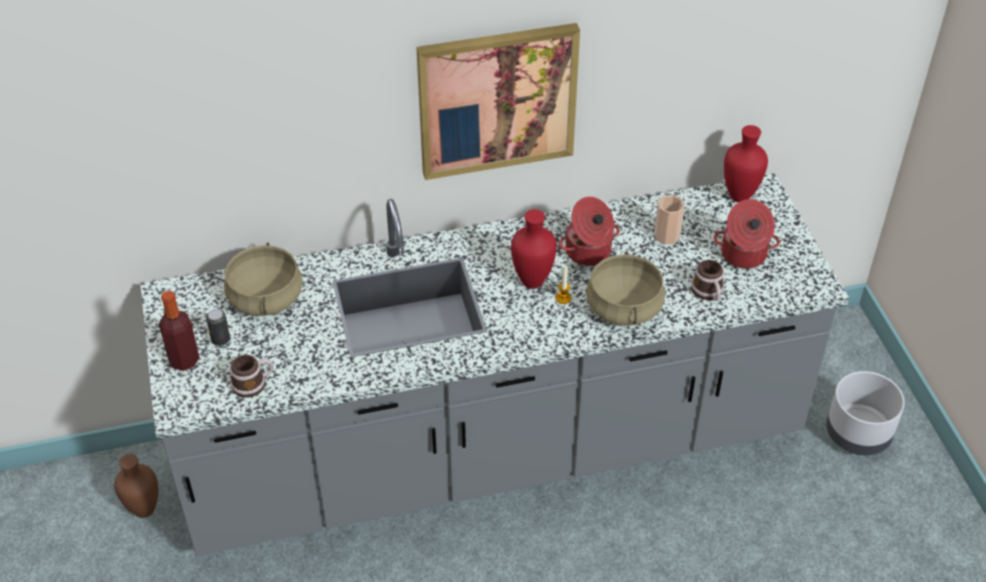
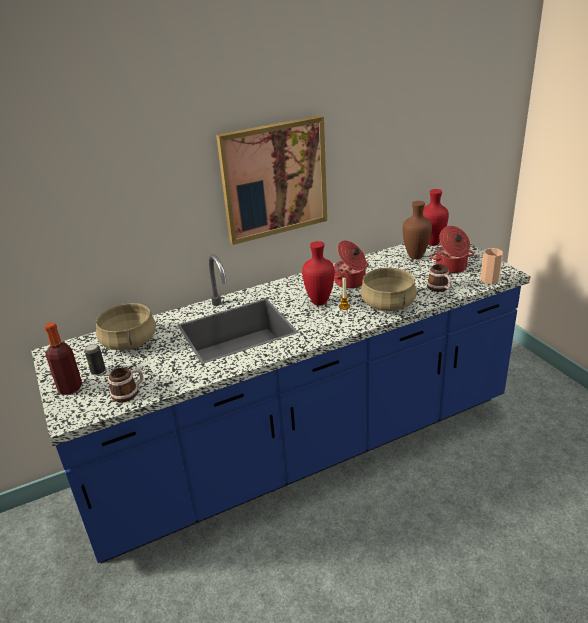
camera: 10 degrees left, 15 degrees down
(145, 509) = (53, 541): brown vase -> brown vase (415, 256)
(493, 449) = (303, 448): grey counter -> blue counter
(667, 235) = (397, 267): cup -> cup (489, 279)
(857, 435) = (534, 395): grey planter -> none

